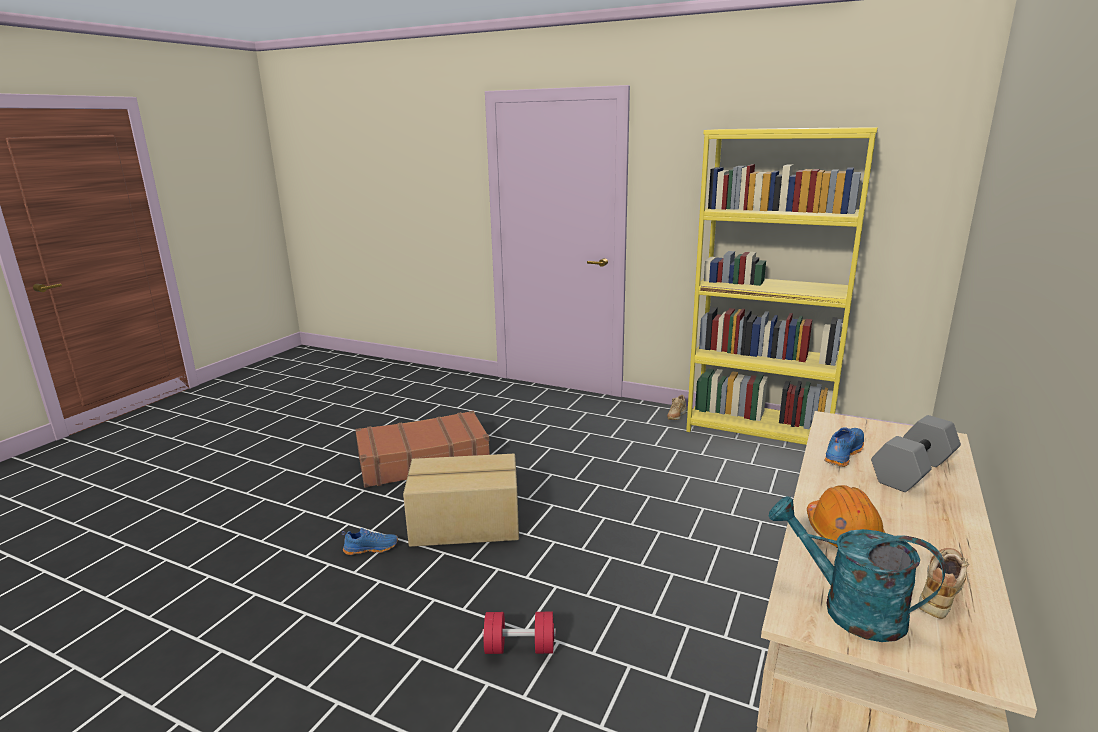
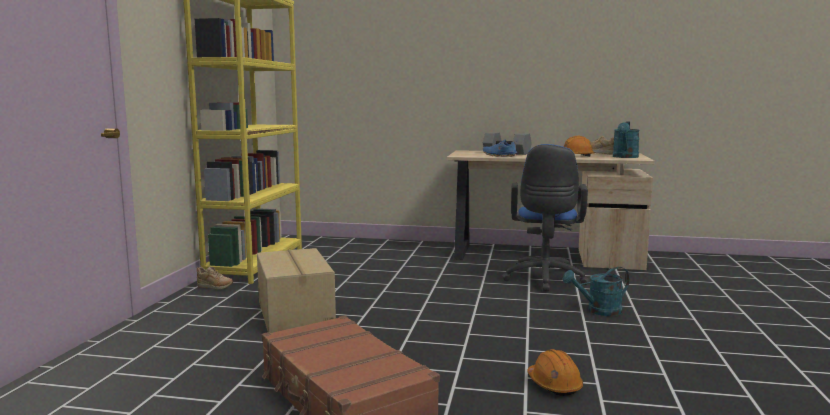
camera: 105 degrees left, 10 degrees down
(371, 548) = (554, 384): blue shoe -> orange hard hat
(466, 524) = (475, 348): cardboard box -> cardboard box (296, 313)
(519, 647) = (598, 311): red dumbbell -> turquoise watering can
(677, 640) = (544, 280): none -> blue office chair

